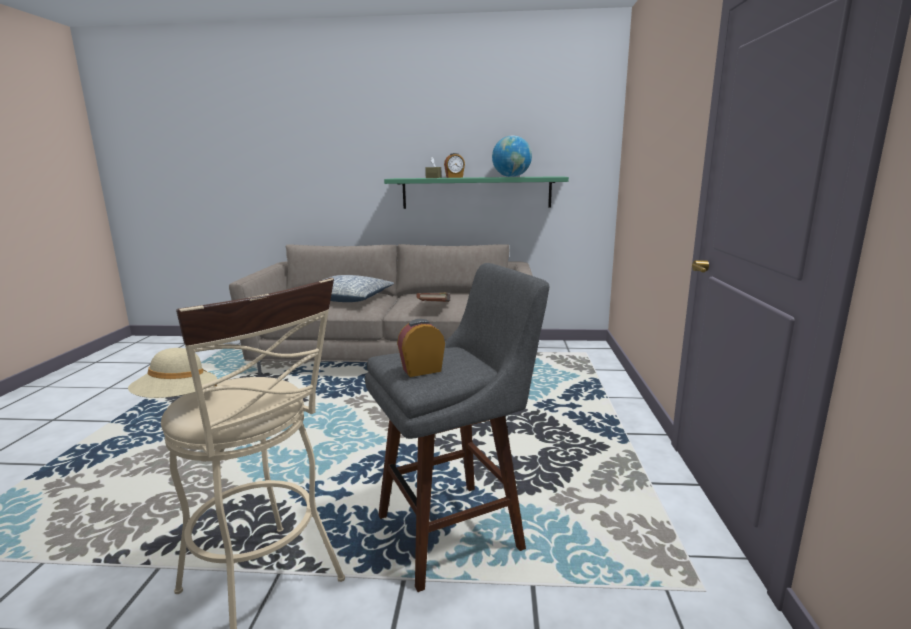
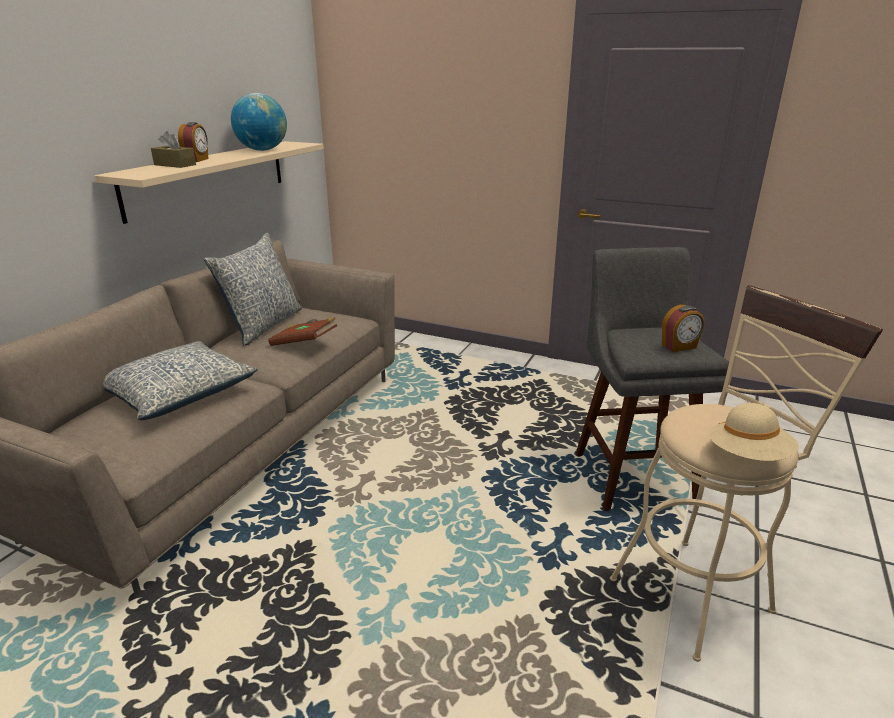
camera: 70 degrees left, 10 degrees up
(421, 370) = (679, 347): alarm clock -> alarm clock turned 105 degrees counterclockwise
(453, 294) = (263, 325): none -> pillow
(476, 192) = (209, 178): green shelf -> beige shelf

